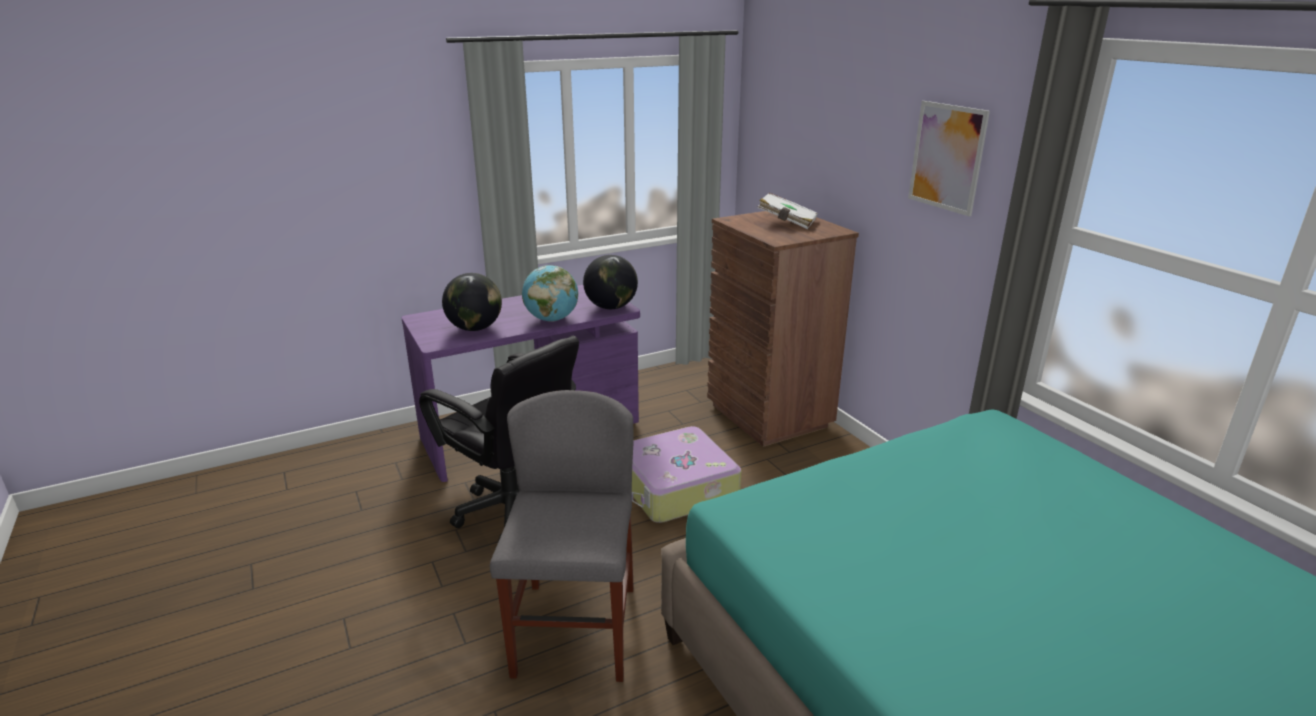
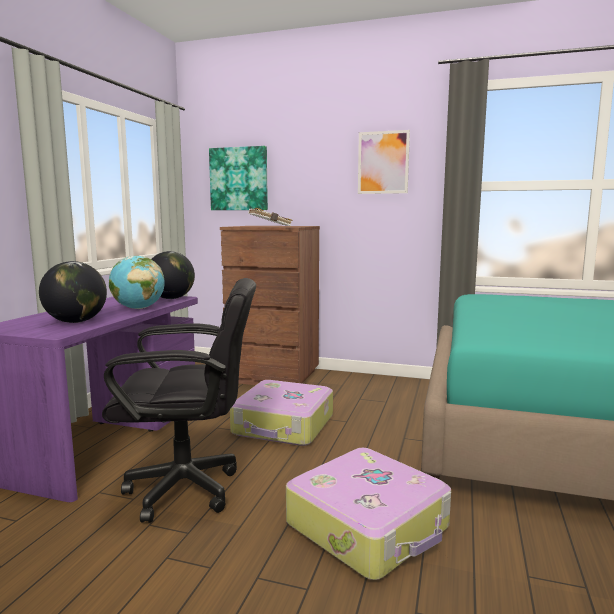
camera: 45 degrees left, 15 degrees down
(575, 630) = (369, 526): grey chair -> suitcase
(788, 138) = (239, 179): none -> picture

